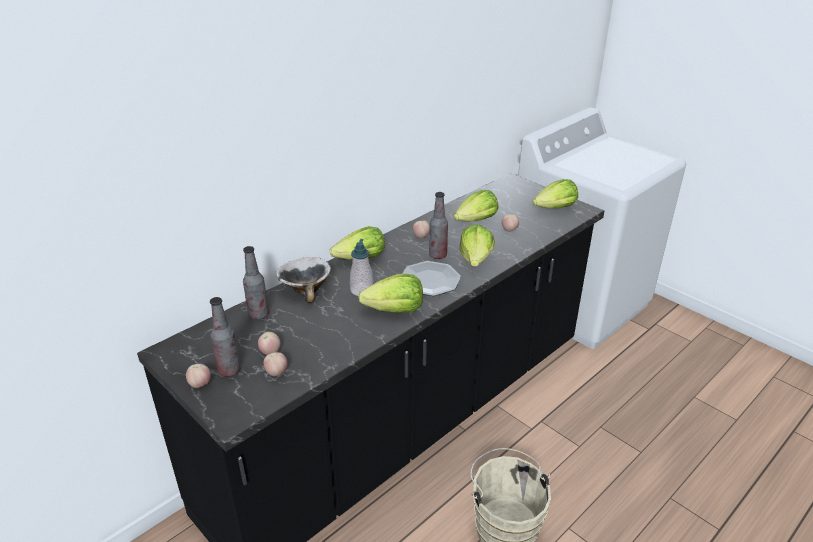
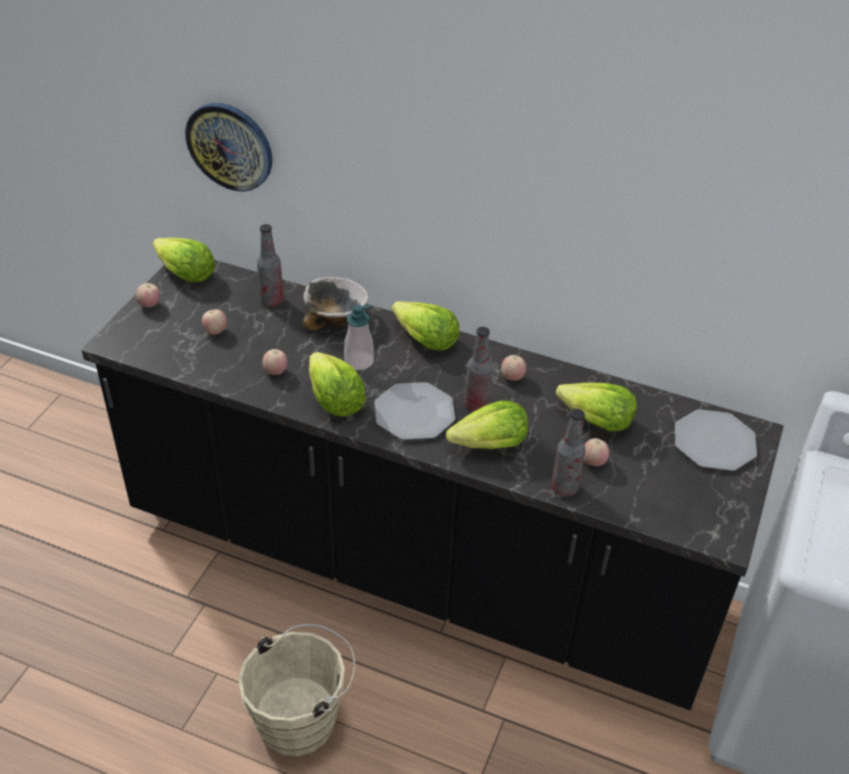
camera: 65 degrees right, 10 degrees up
(168, 214) = (230, 146): none -> wall clock
(229, 370) = (177, 315): bottle -> bottle (564, 487)
(276, 373) = (186, 347): apple -> apple (275, 372)
(513, 192) = (714, 442): none -> plate
(555, 208) = (702, 502): lettuce -> lettuce (185, 273)

